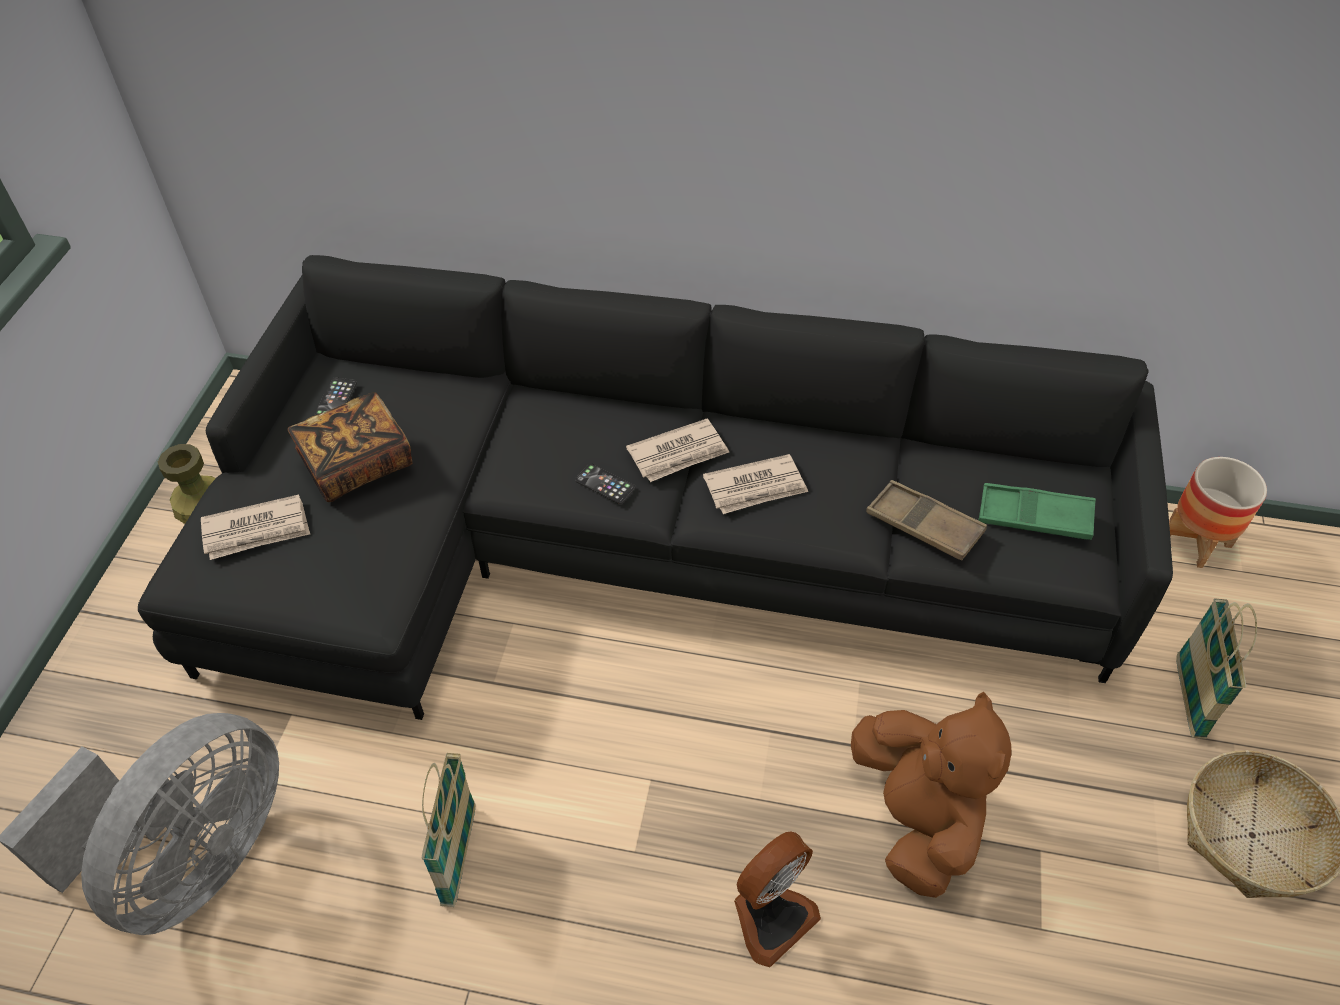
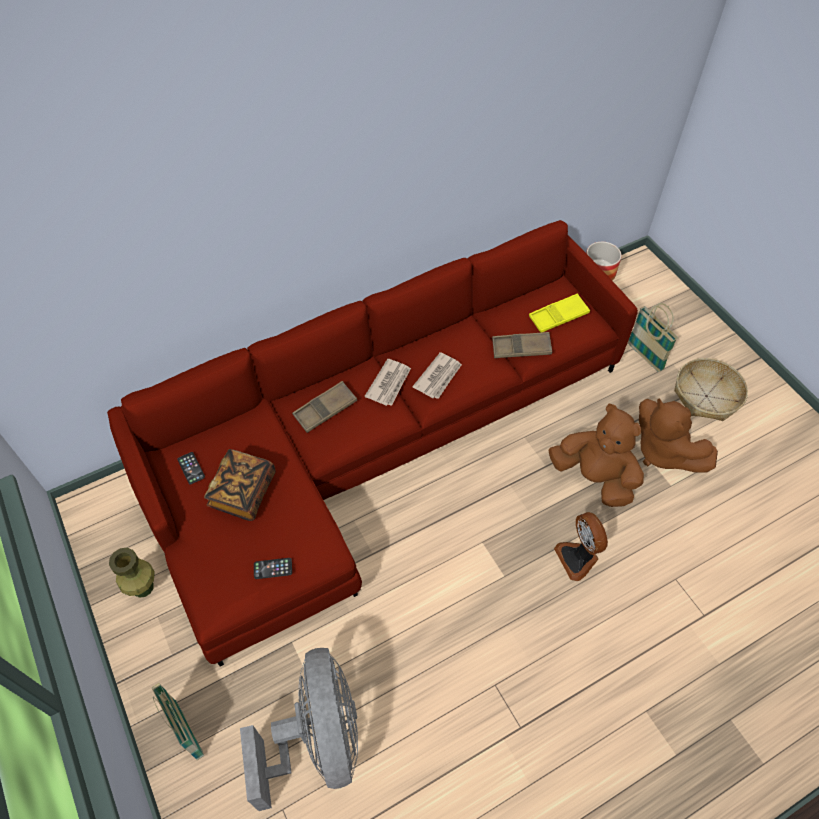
camera: 40 degrees left, 5 degrees up
(257, 530) = (229, 560): newspaper -> none
(459, 855) = (435, 637): basket -> basket (187, 730)
(562, 433) = (325, 409): none -> brown tray
(605, 484) = (371, 420): phone -> phone (273, 568)
(633, 545) = (373, 445): black sofa -> red sofa
(770, 915) = (578, 558): fan -> fan turned 150 degrees clockwise
(1034, 517) = (558, 316): green tray -> yellow tray
(1078, 865) = (663, 451): none -> brown plush toy

